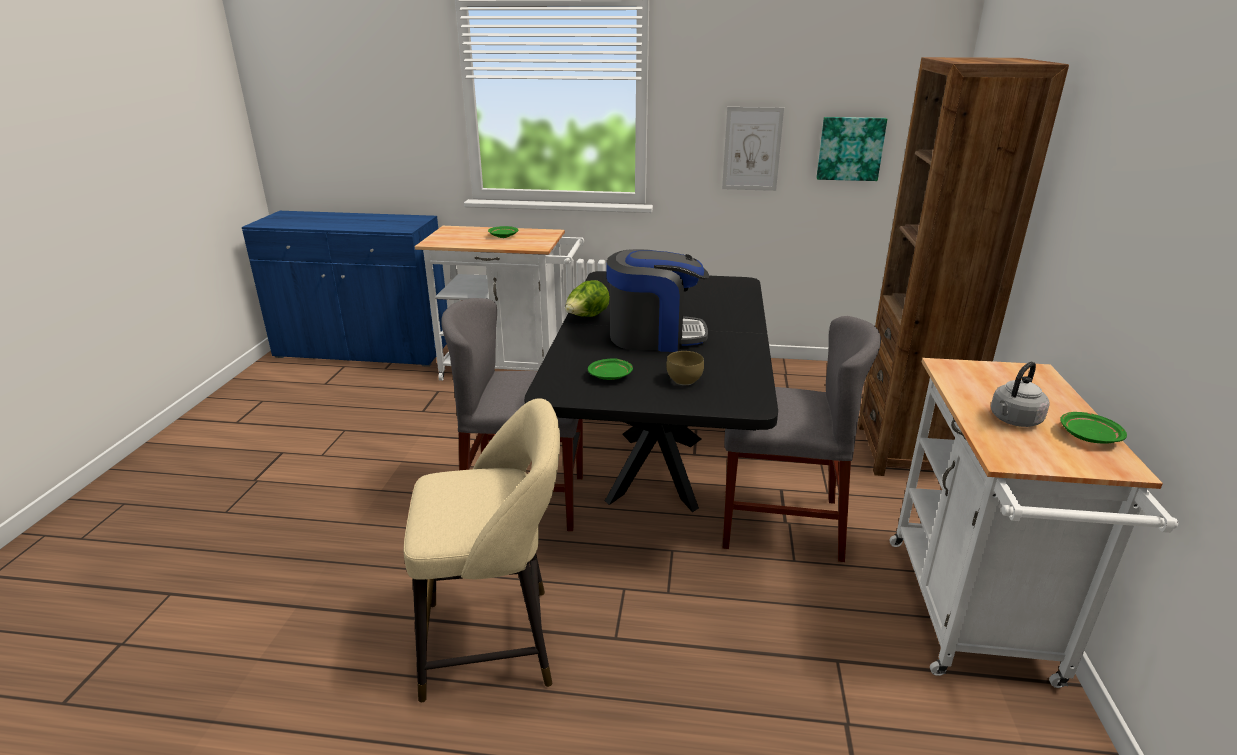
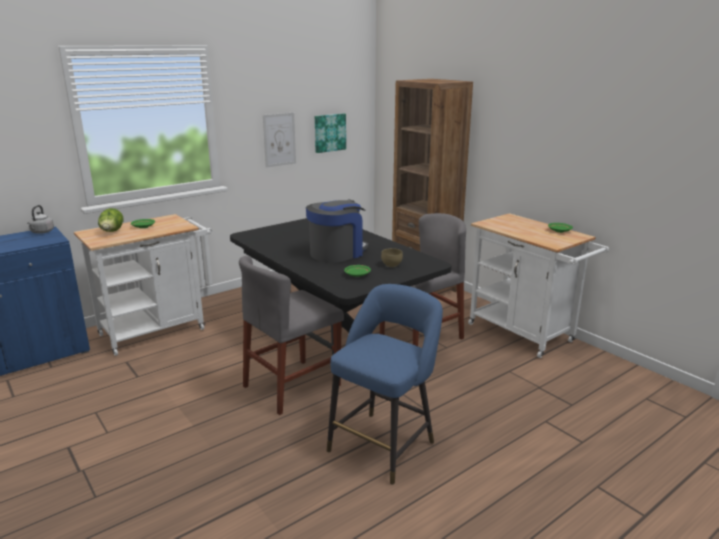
camera: 45 degrees left, 5 degrees down
(497, 641) = (384, 443): beige stool -> blue stool
(587, 317) = (283, 256): lettuce -> lettuce (112, 232)
(1013, 420) = (534, 233): grey kettle -> grey kettle (41, 232)

